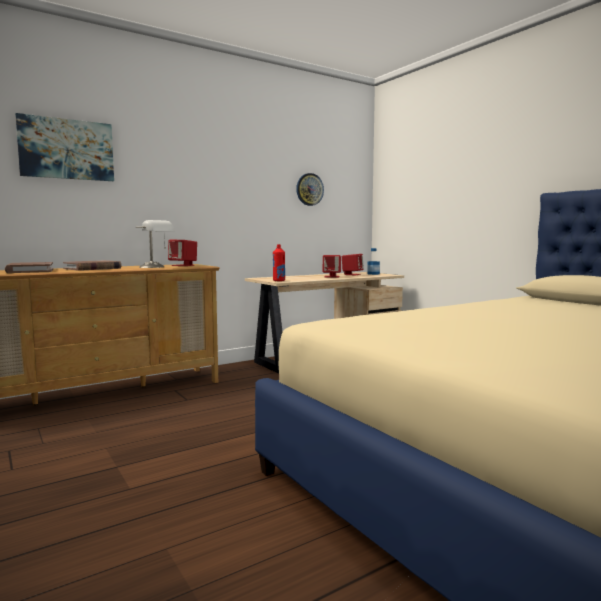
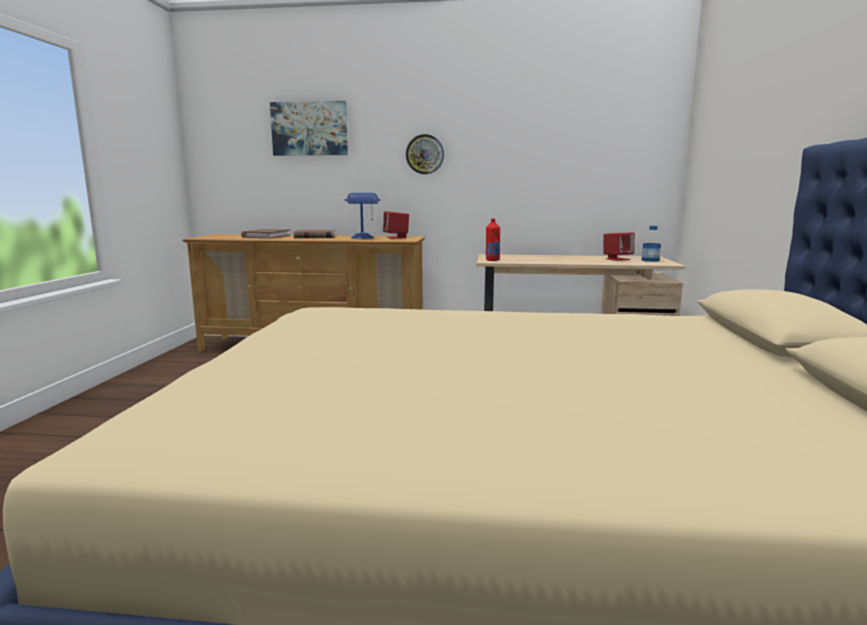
camera: 40 degrees right, 5 degrees up
(155, 267) = (363, 238): white table lamp -> blue table lamp
(309, 189) = (576, 149): wall clock -> wall clock (425, 154)
(332, 276) = (576, 260): red speaker -> none

